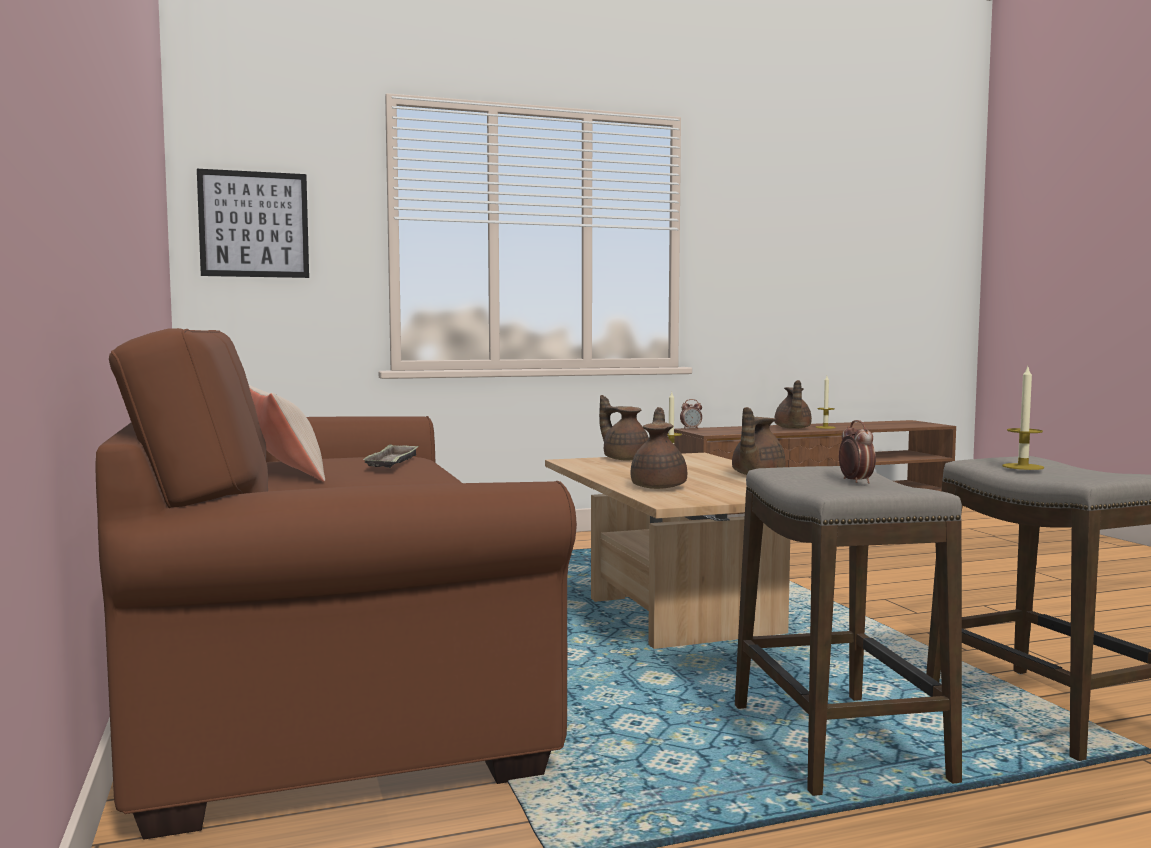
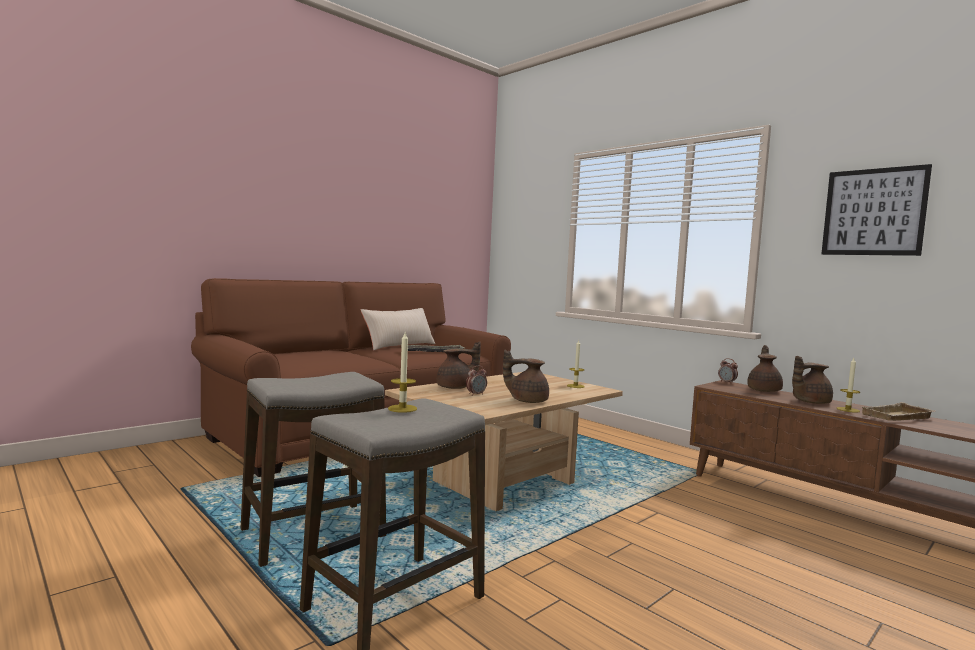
camera: 65 degrees right, 0 degrees up
(254, 224) = (517, 232): picture -> picture (873, 212)
(625, 459) = (555, 380): brown teapot -> brown teapot (764, 390)
(854, 425) = (898, 417): none -> beige tray
(855, 481) = (318, 383): alarm clock -> alarm clock (476, 394)

